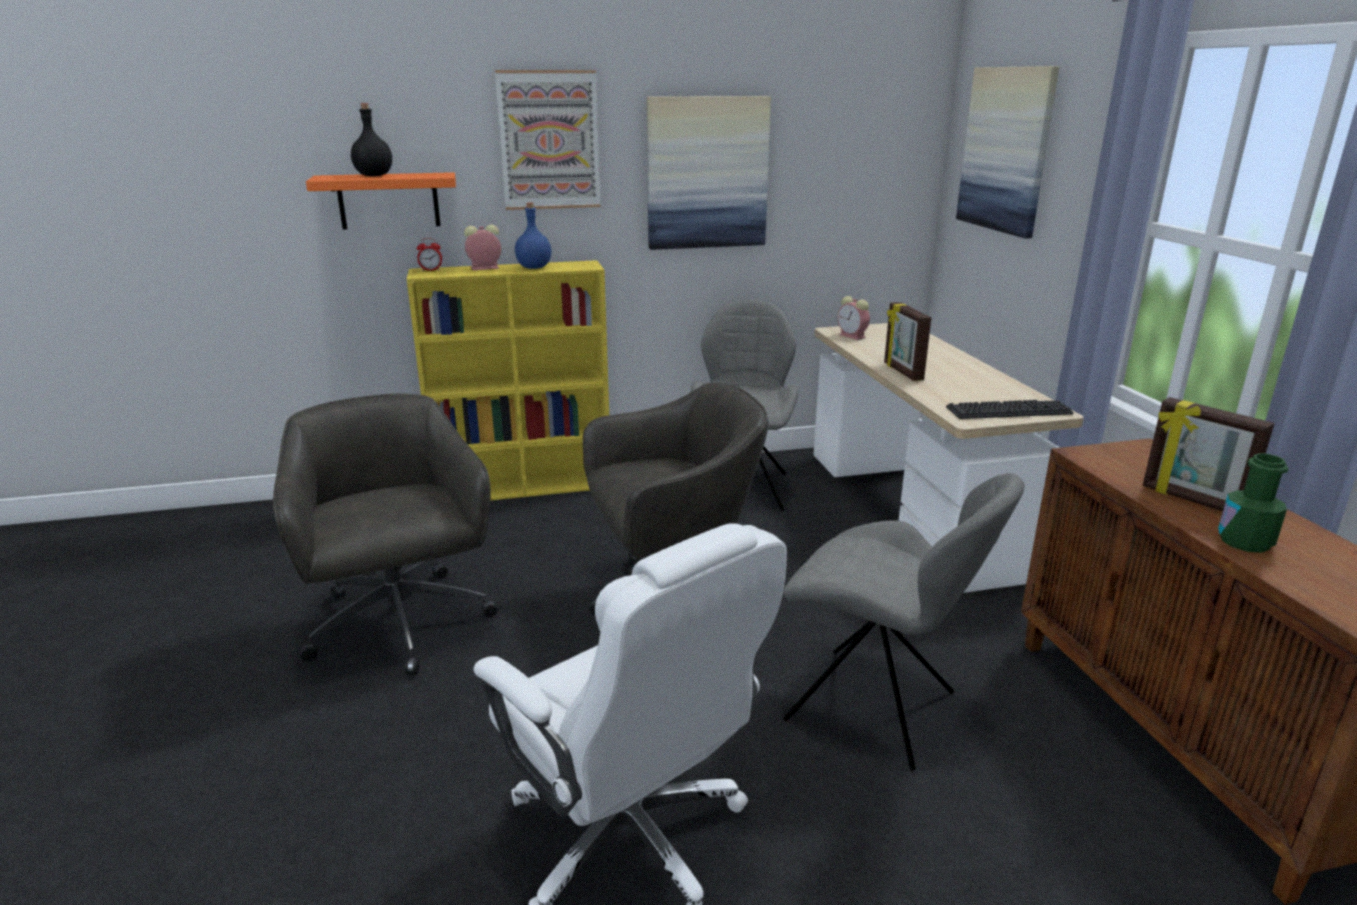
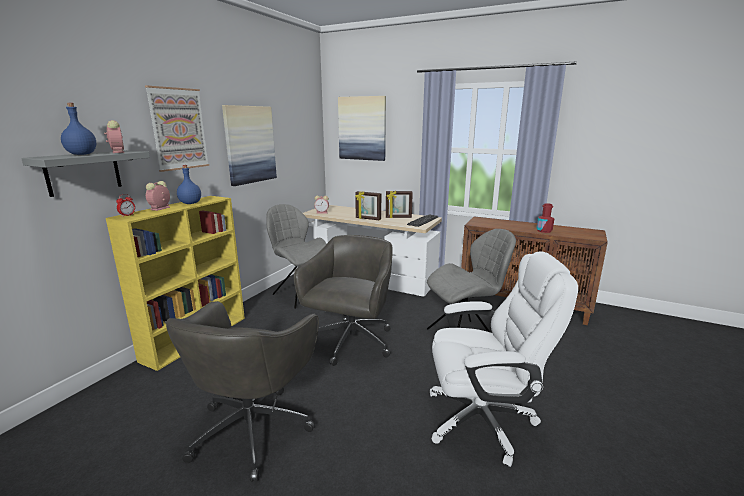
camera: 50 degrees left, 5 degrees down
(373, 175) = (81, 154): black bottle -> blue bottle
(388, 201) = (83, 172): orange shelf -> grey shelf
(400, 625) = (253, 427): grey office chair -> grey office chair turned 90 degrees counterclockwise
(421, 175) = (117, 152): none -> alarm clock
(1192, 500) = (516, 226): picture frame -> picture frame (398, 217)
(1244, 542) = (544, 231): green bottle -> red bottle

